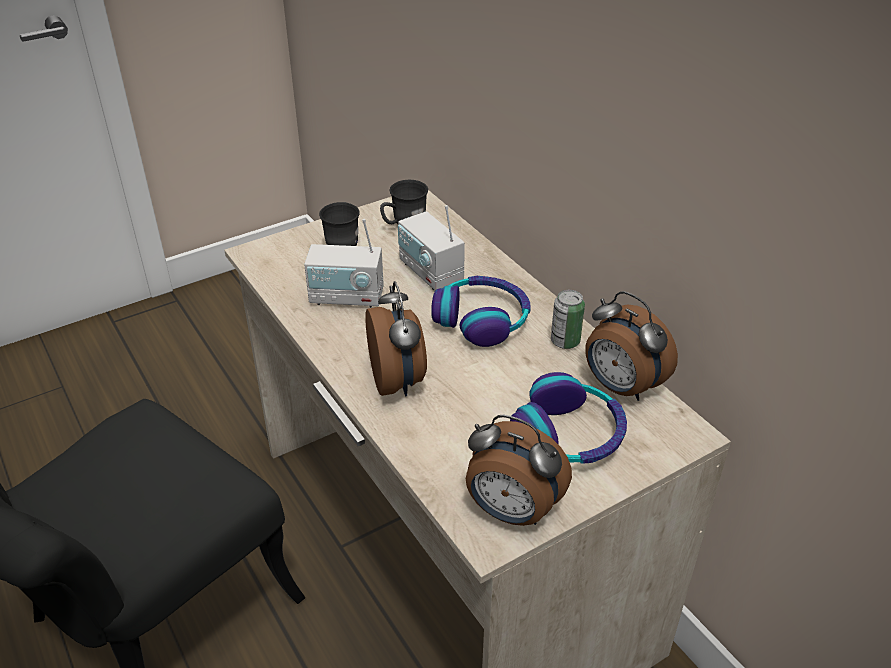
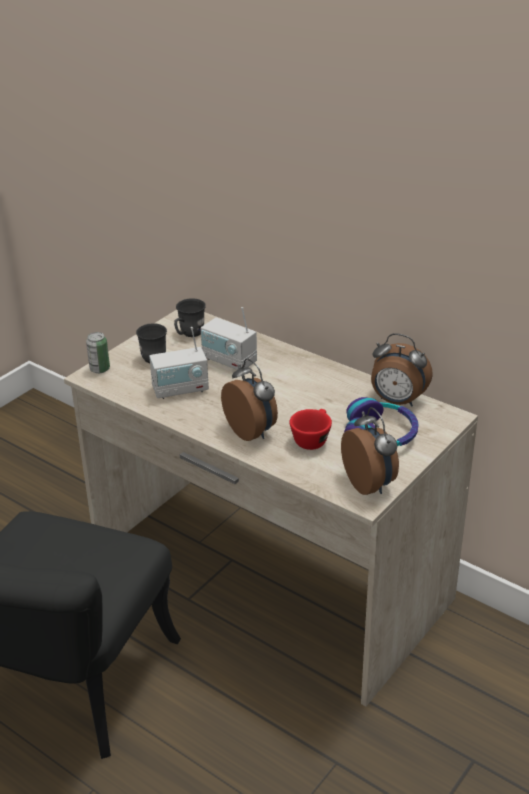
camera: 20 degrees left, 5 degrees down
(470, 414) = (312, 439): none -> red cup
(482, 319) = (284, 382): headphones -> none
(511, 512) = (370, 484): alarm clock -> alarm clock turned 120 degrees counterclockwise
(565, 341) = (347, 383): can -> can (100, 369)

